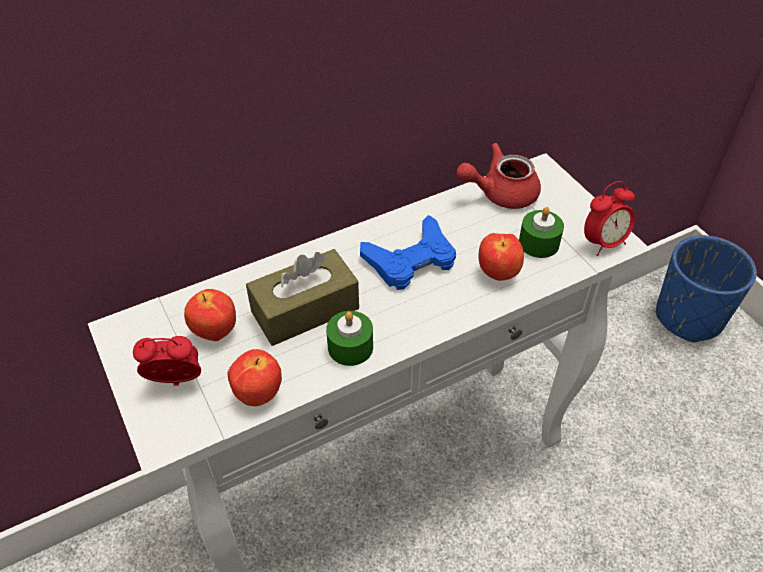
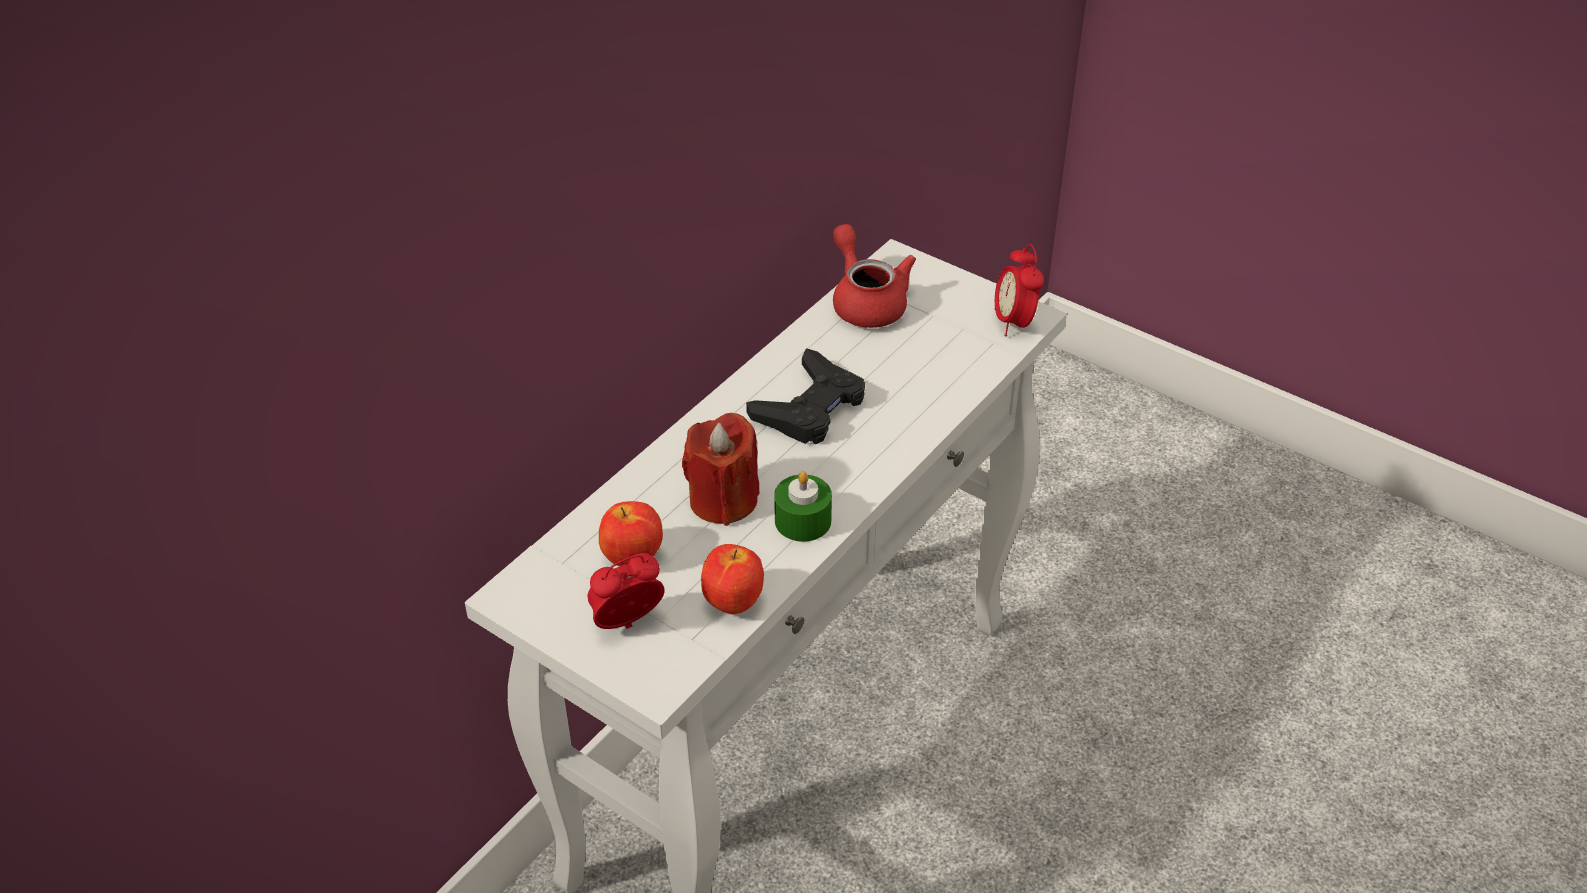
camera: 25 degrees left, 5 degrees down
(305, 310) = (723, 500): brown tissue box -> red candle
(411, 260) = (810, 407): blue game controller -> black game controller
(498, 274) = (918, 391): apple -> none
(500, 193) = (866, 301): red teapot -> red teapot turned 105 degrees clockwise
(539, 243) = (943, 344): green candle -> none
(603, 243) = (1014, 322): alarm clock -> alarm clock turned 135 degrees clockwise
(689, 317) = (1084, 416): blue planter -> none

